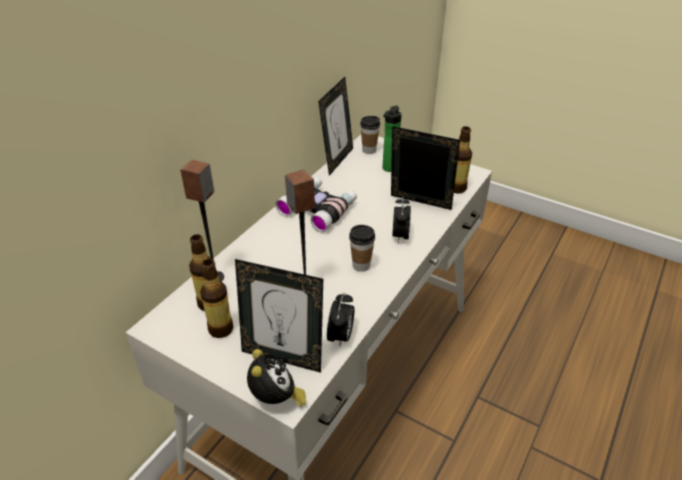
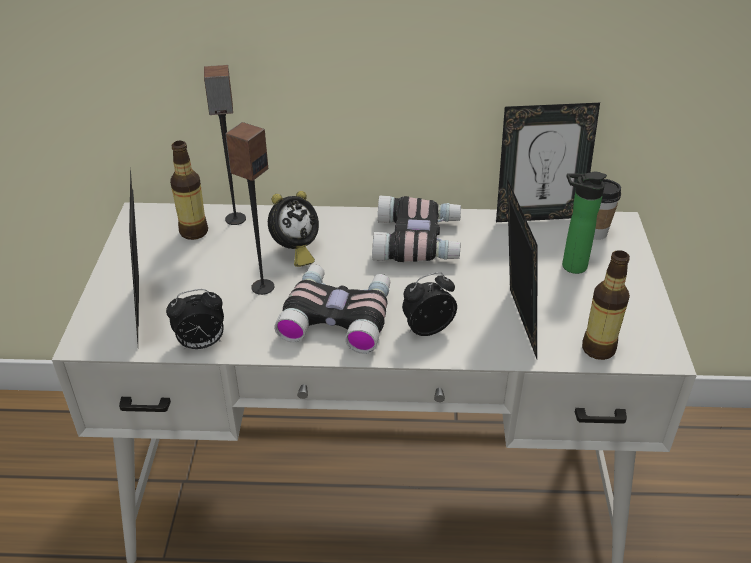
camera: 60 degrees right, 0 degrees up
(221, 329) = (161, 255): bottle -> none
(276, 399) = (84, 331): alarm clock -> alarm clock (294, 251)
(361, 265) = (338, 315): cup -> binoculars

